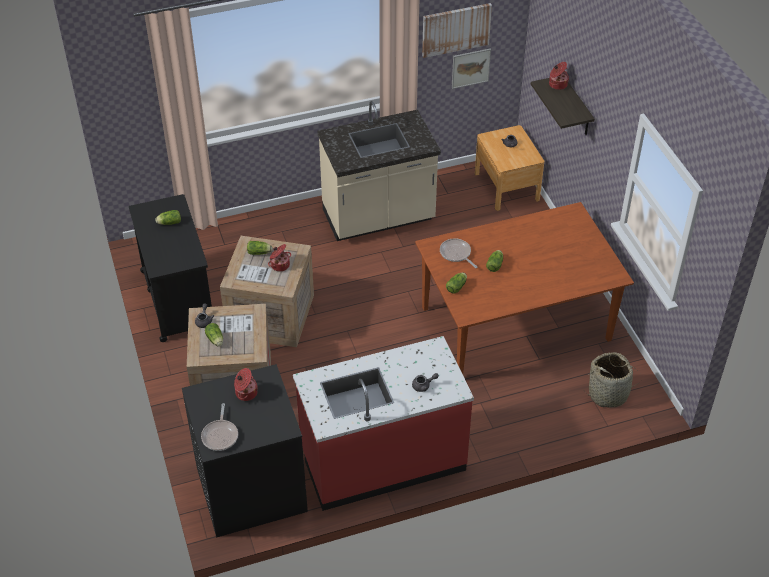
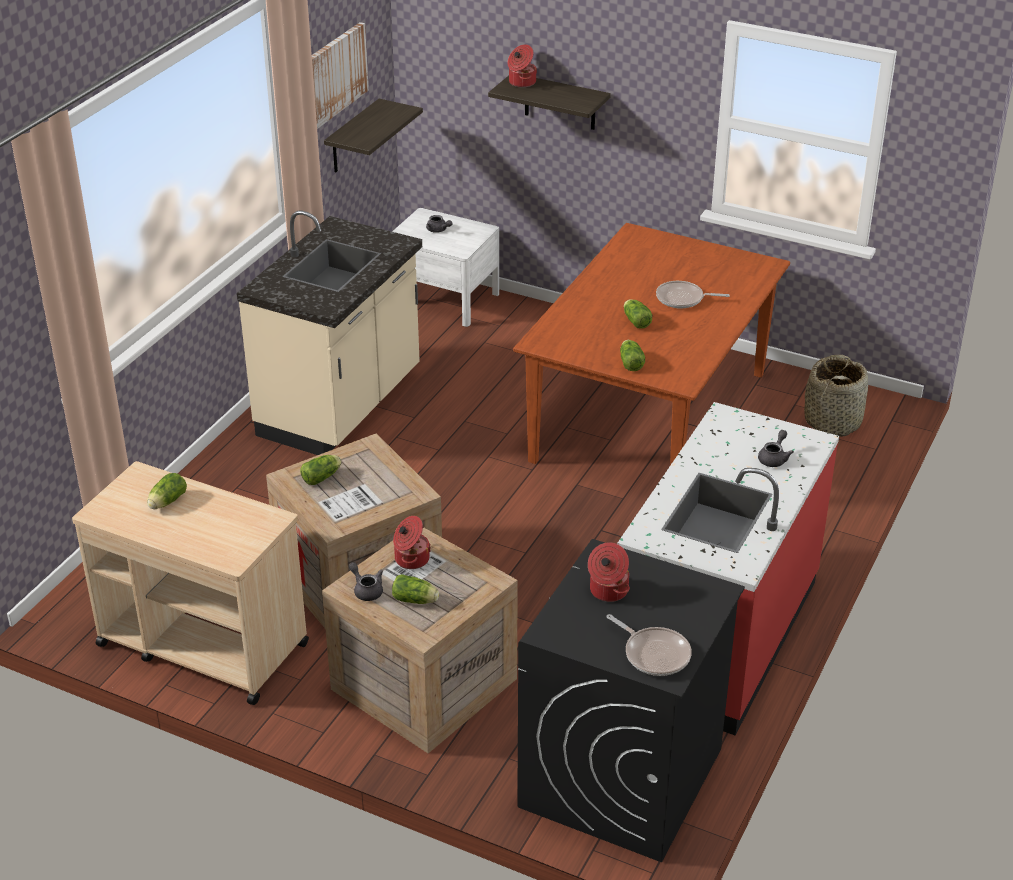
camera: 45 degrees left, 10 degrees down
(177, 299) = (201, 644): black cart -> beige cart
(279, 265) = (369, 474): cooking pot -> cooking pot (411, 559)
(456, 254) = (579, 334): frying pan -> frying pan (682, 299)
(470, 68) = (352, 137): picture -> shelf
(506, 186) = (444, 299): brown nightstand -> white nightstand

